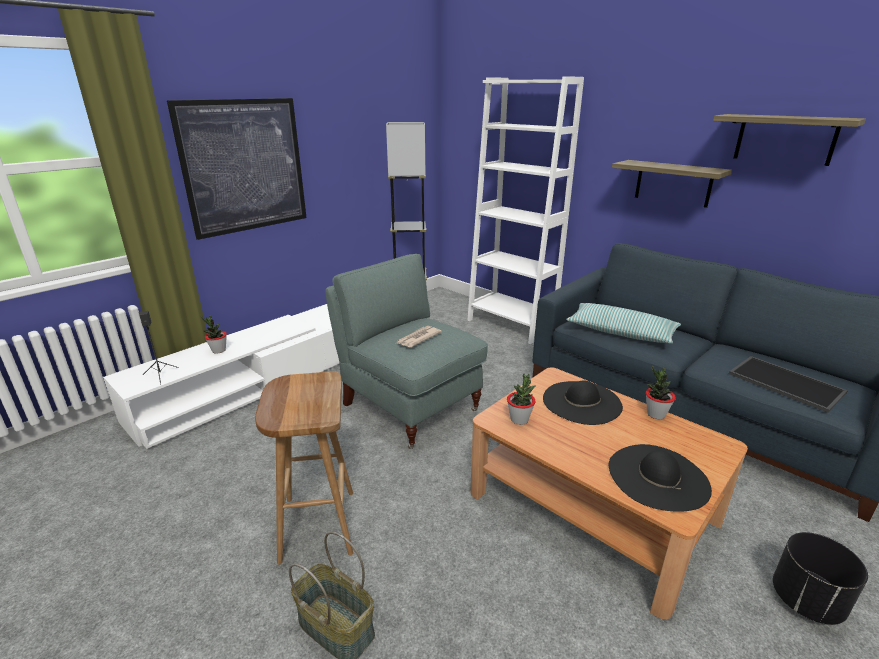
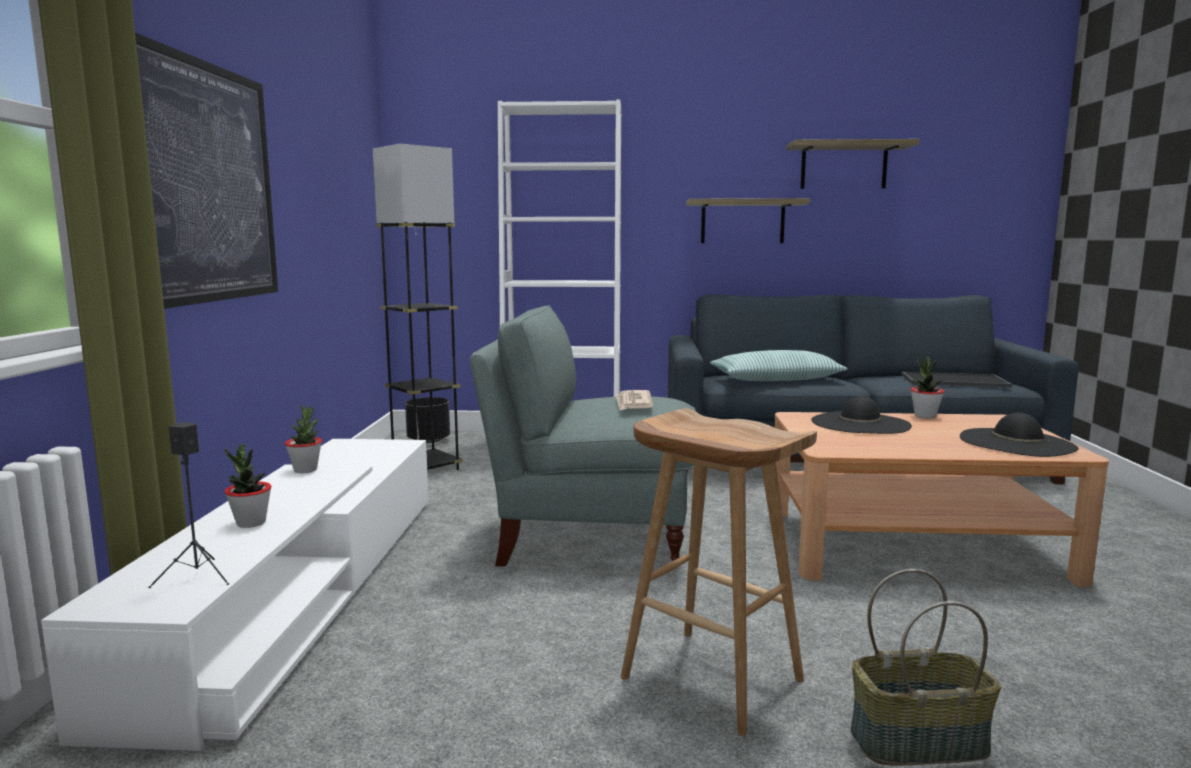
camera: 40 degrees left, 15 degrees down
(519, 419) = (847, 444): potted plant -> potted plant (305, 470)
(807, 601) = (1122, 536): black planter -> black planter (429, 441)

